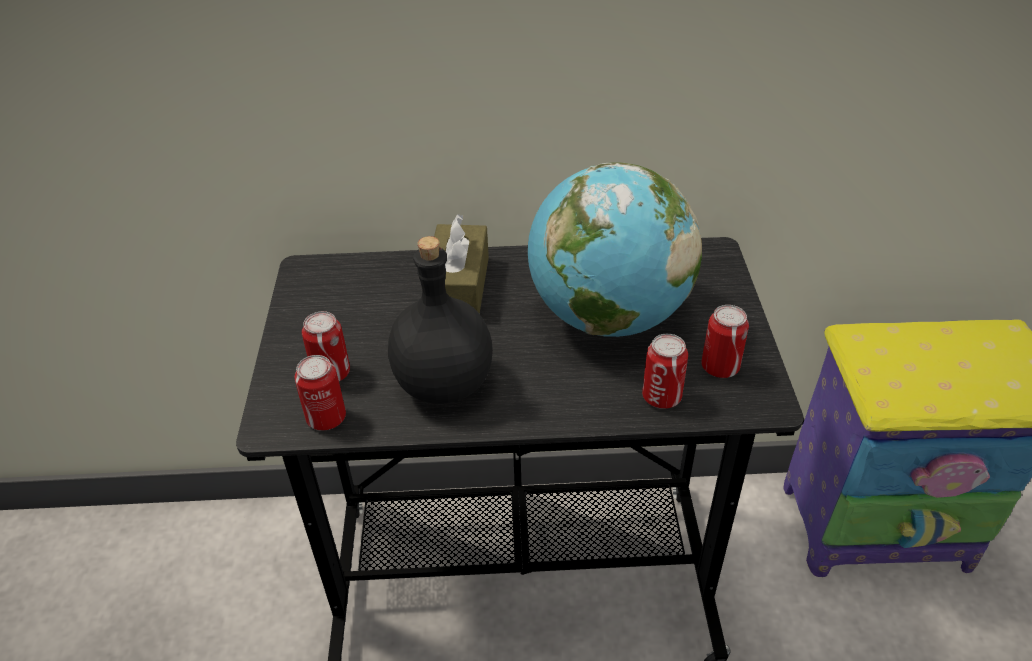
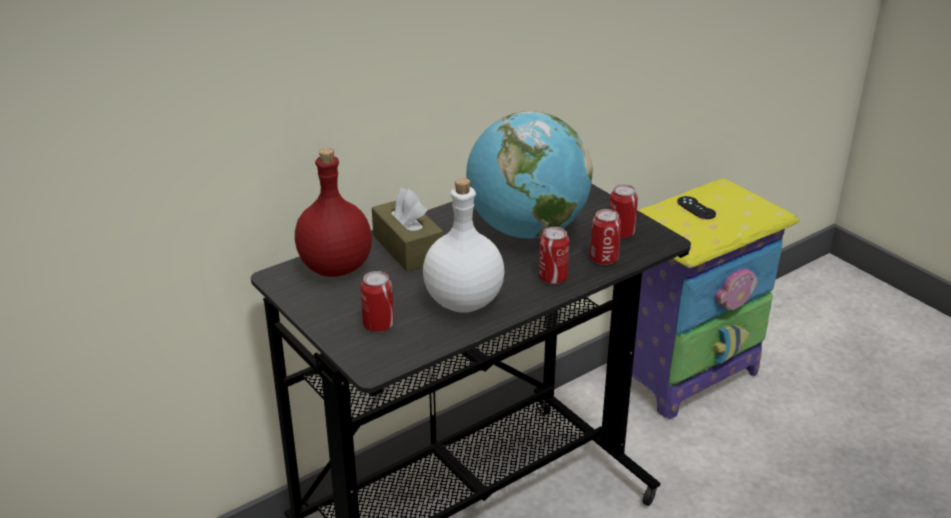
camera: 35 degrees left, 10 degrees down
(326, 418) = (406, 348): can -> can (552, 278)
(365, 282) = (335, 268): none -> red bottle
(444, 382) = (463, 301): black bottle -> white bottle
(943, 350) = (696, 208): none -> black game controller

